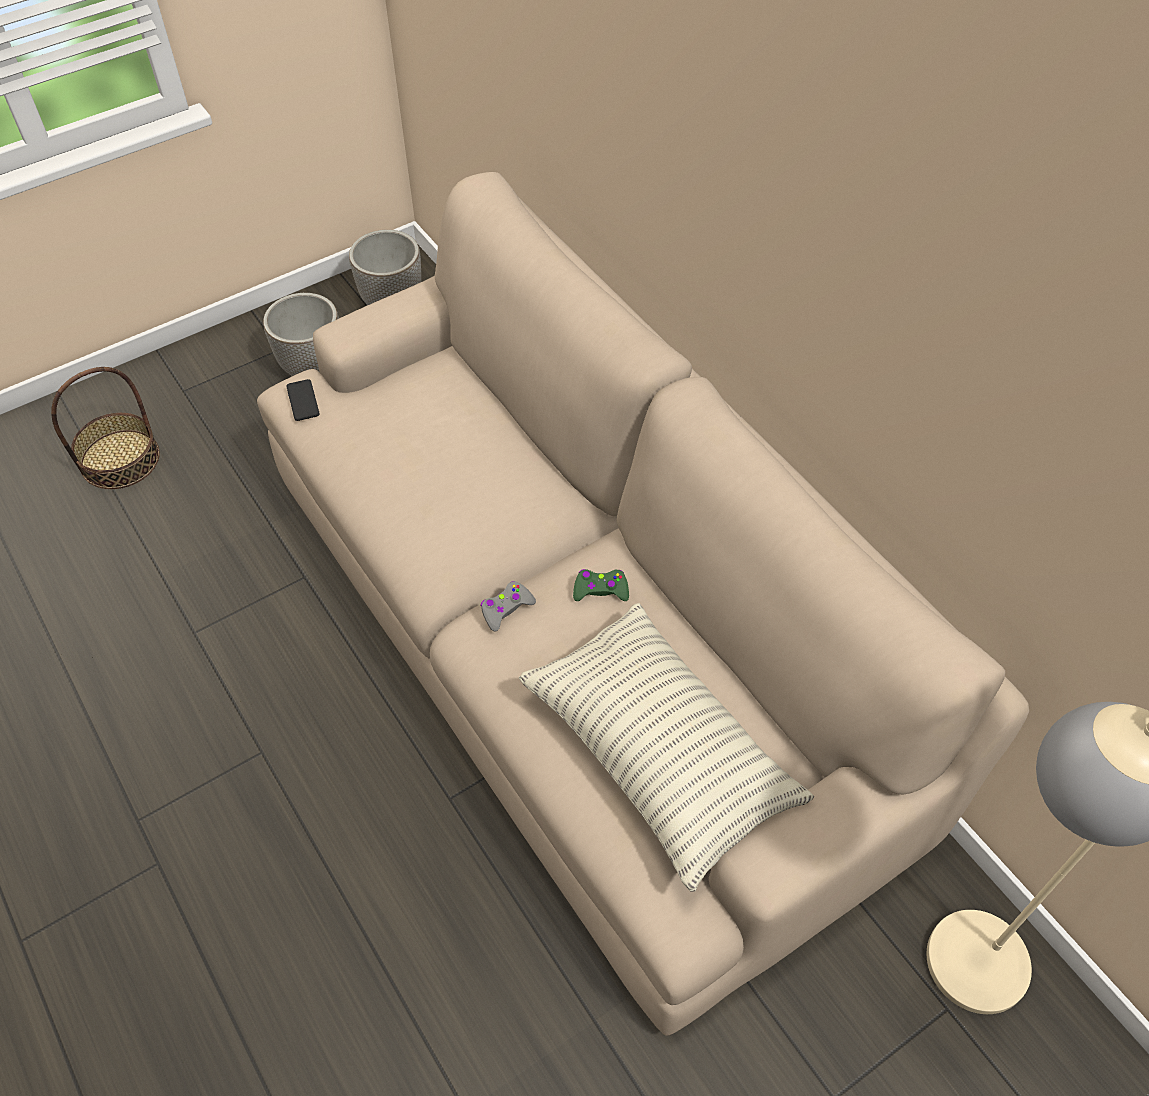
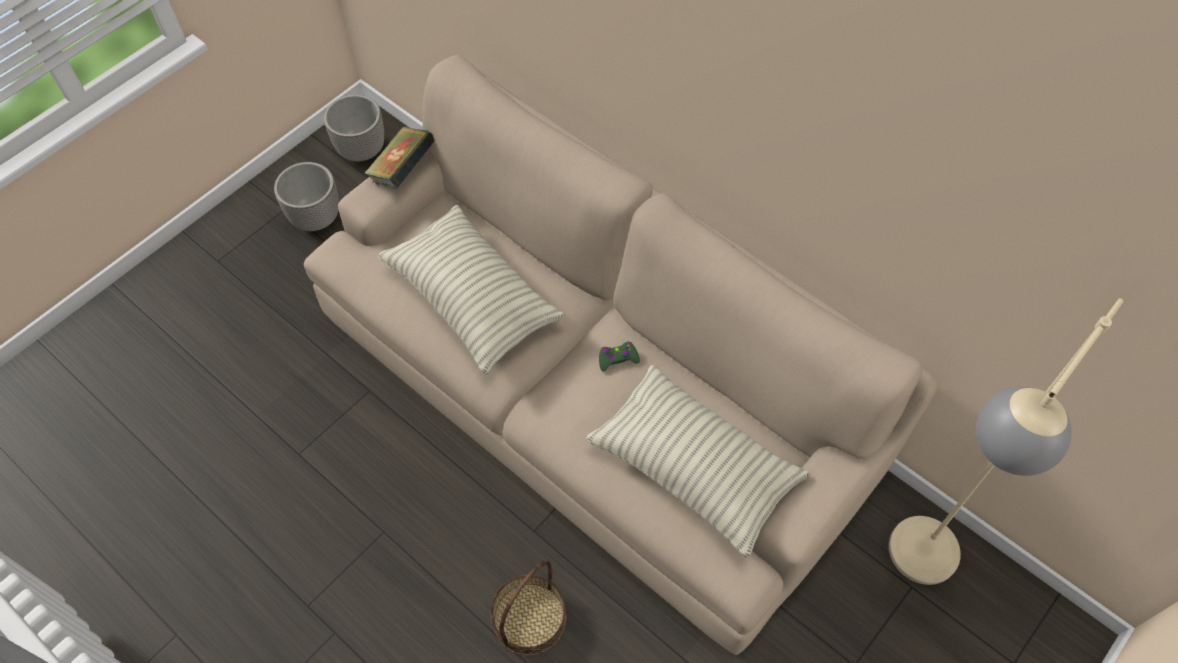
camera: 15 degrees left, 5 degrees up
(120, 459) = (187, 329): basket -> basket (529, 618)
(303, 400) = (344, 259): phone -> none
(403, 309) = (403, 171): none -> book
(439, 478) = (472, 300): none -> pillow
(506, 609) = (554, 388): grey game controller -> none

